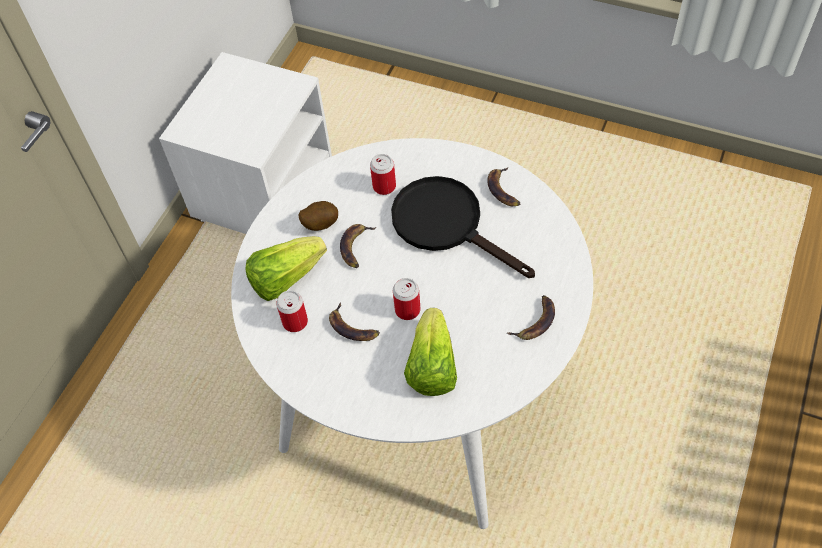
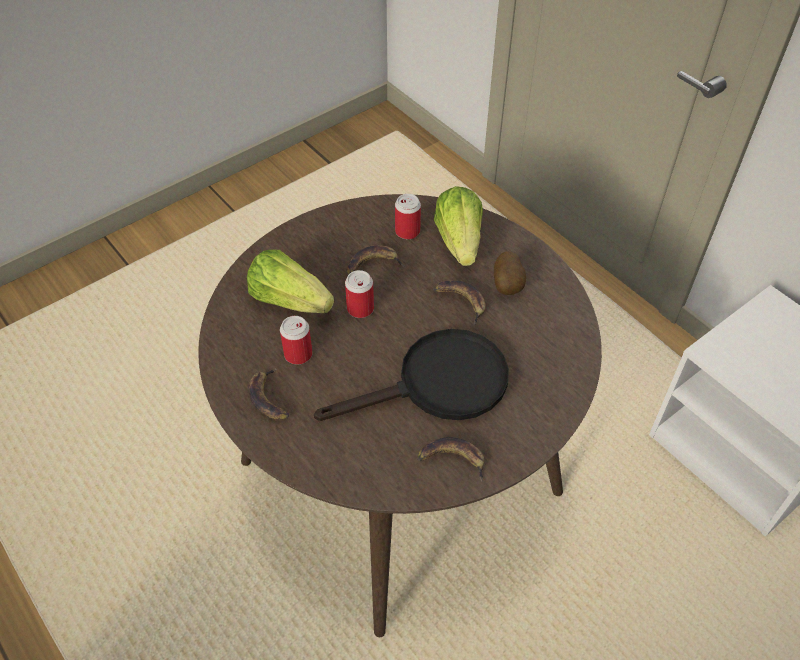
camera: 115 degrees right, 5 degrees down
(384, 186) = (526, 355): can -> can (298, 354)
(421, 394) = (400, 477): white dining table -> brown dining table

